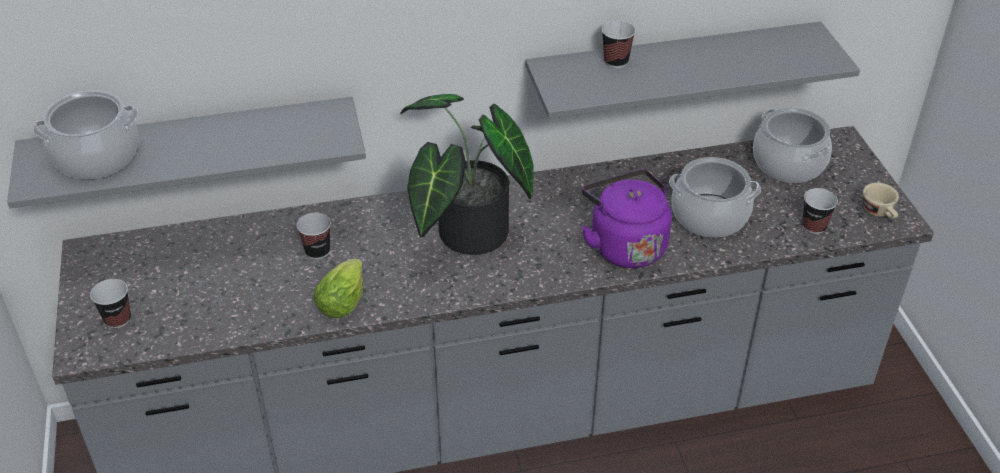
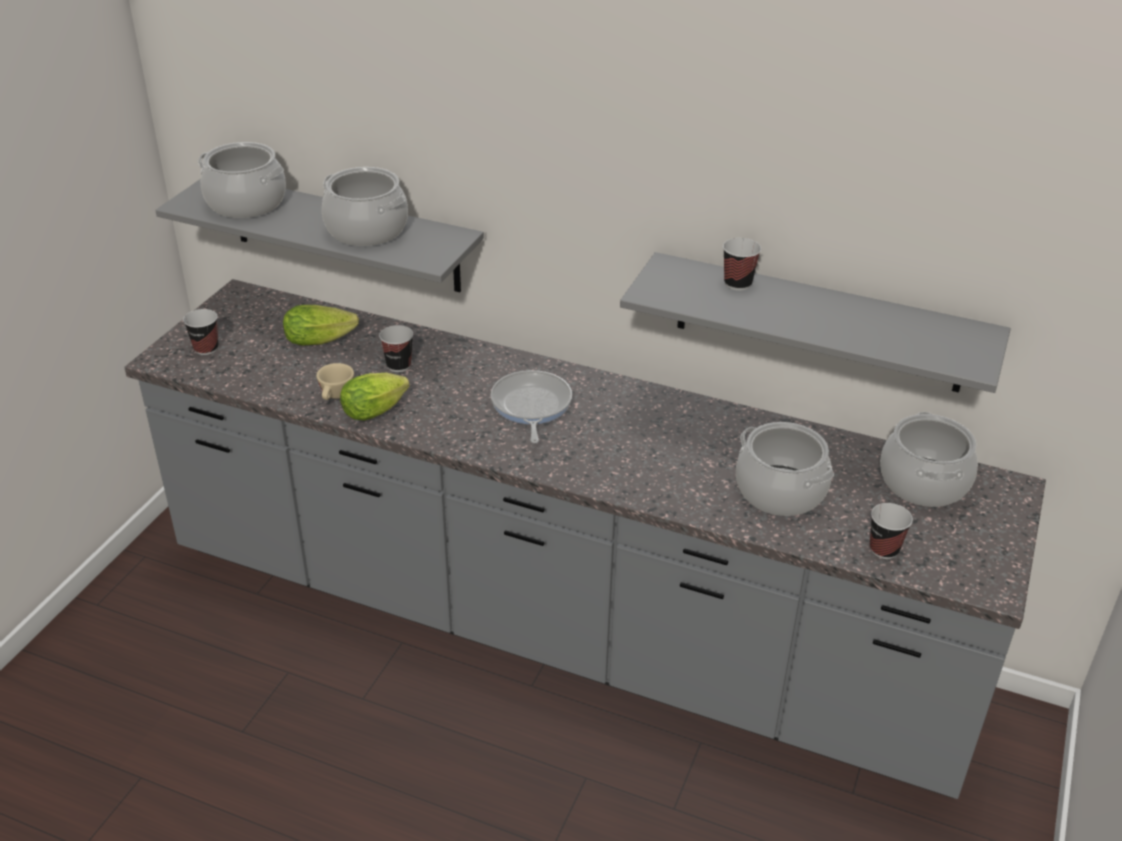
camera: 35 degrees right, 5 degrees down
(221, 258) = (323, 339): none -> lettuce
(248, 136) = (367, 229): none -> cooking pot
(465, 235) = (530, 406): potted plant -> frying pan
(624, 245) = (665, 477): purple kettle -> none
(879, 213) = (976, 571): beige cup -> beige cup (335, 396)

